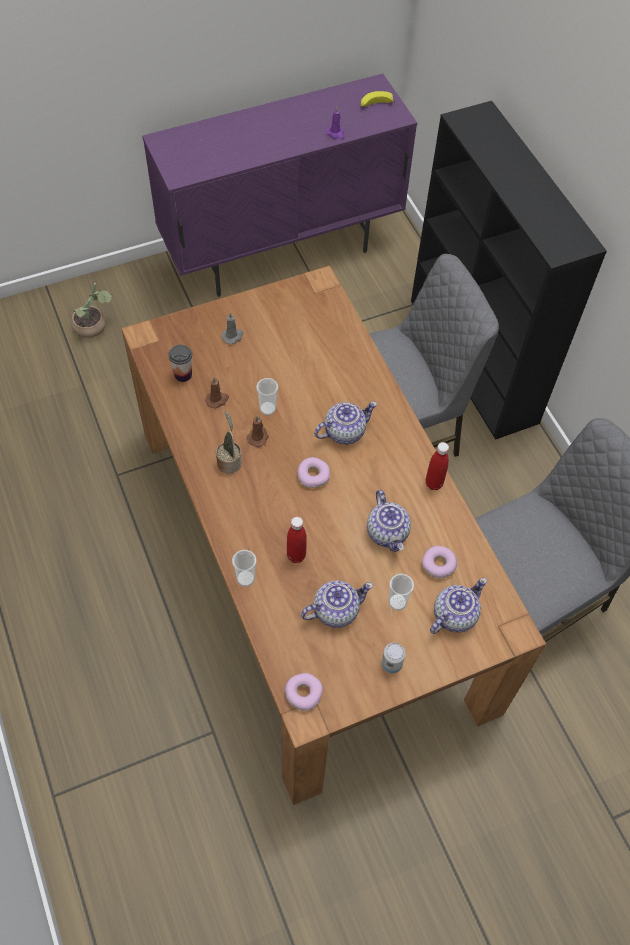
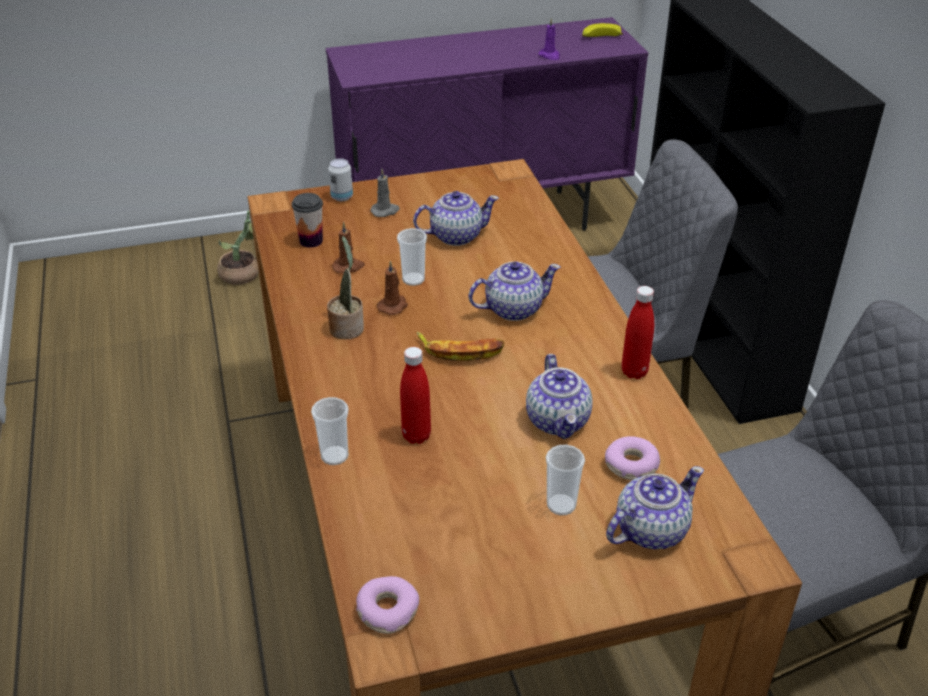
camera: 10 degrees right, 20 degrees down
(313, 475) = (461, 350): donut -> banana
(335, 610) = (461, 507): teapot -> teapot (455, 236)
(391, 664) = (540, 585): can -> can (342, 197)

